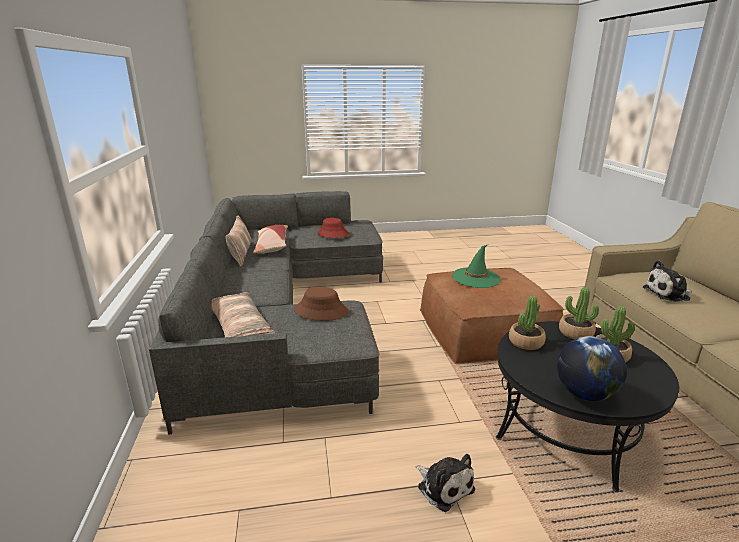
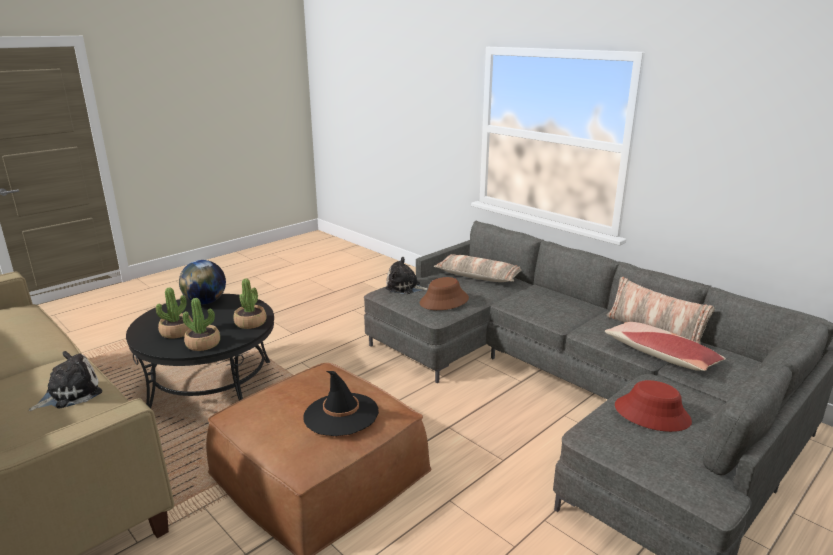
camera: 145 degrees right, 0 degrees up
(443, 486) = (294, 331): plush toy -> plush toy (405, 287)
(476, 278) = (341, 414): green hat -> black hat

